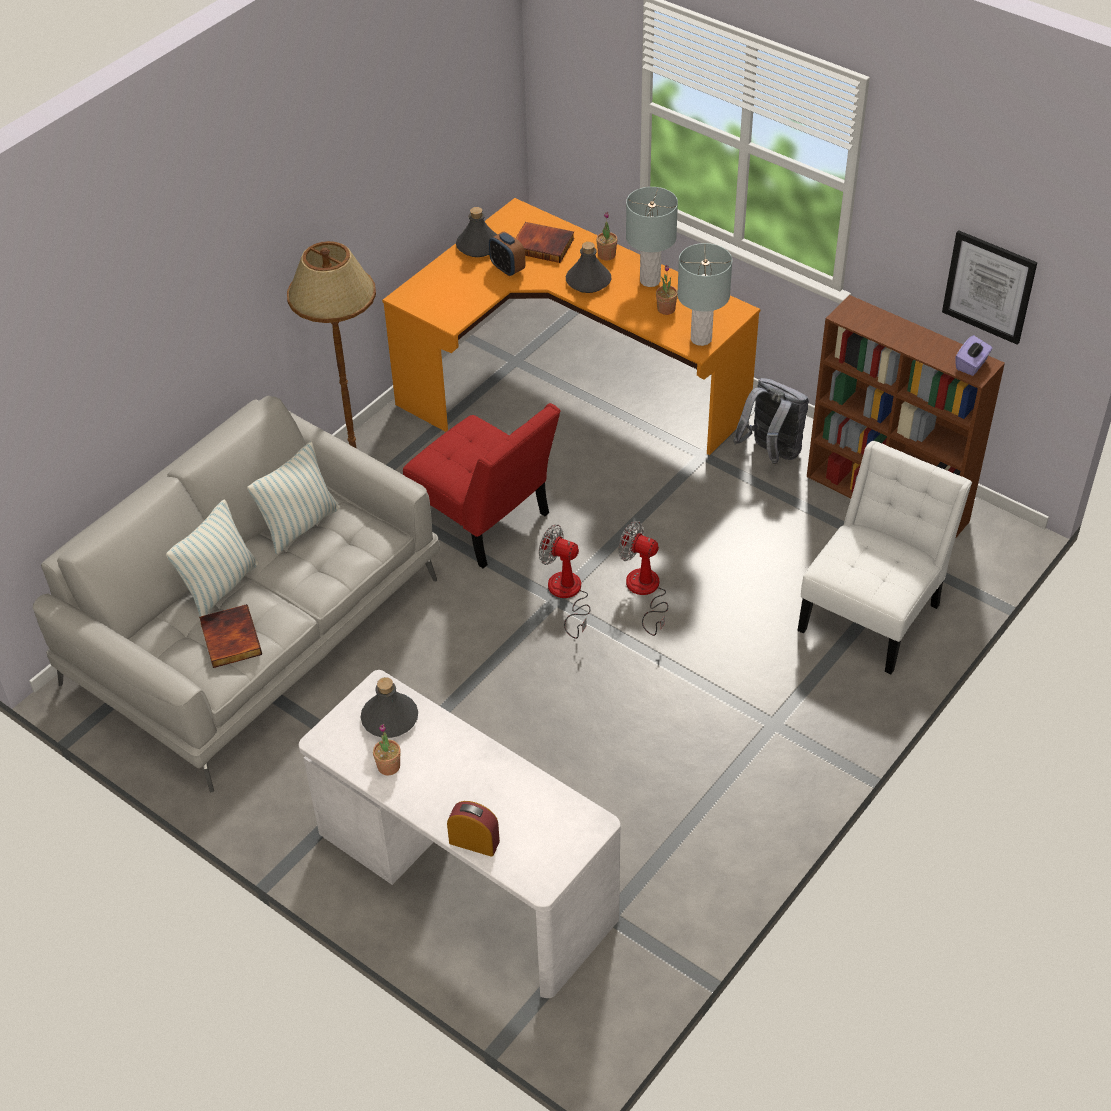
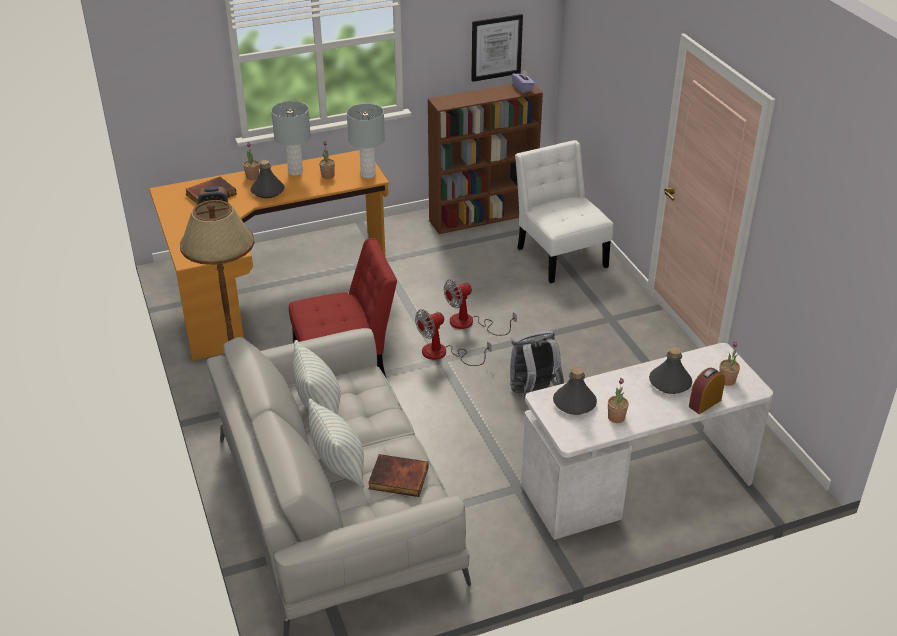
camera: 60 degrees left, 10 degrees down
(478, 246) = (177, 216): grey bottle -> grey bottle (669, 382)
(537, 849) = (727, 380): none -> potted plant
(771, 453) = (407, 238): grey backpack -> grey backpack (533, 392)

